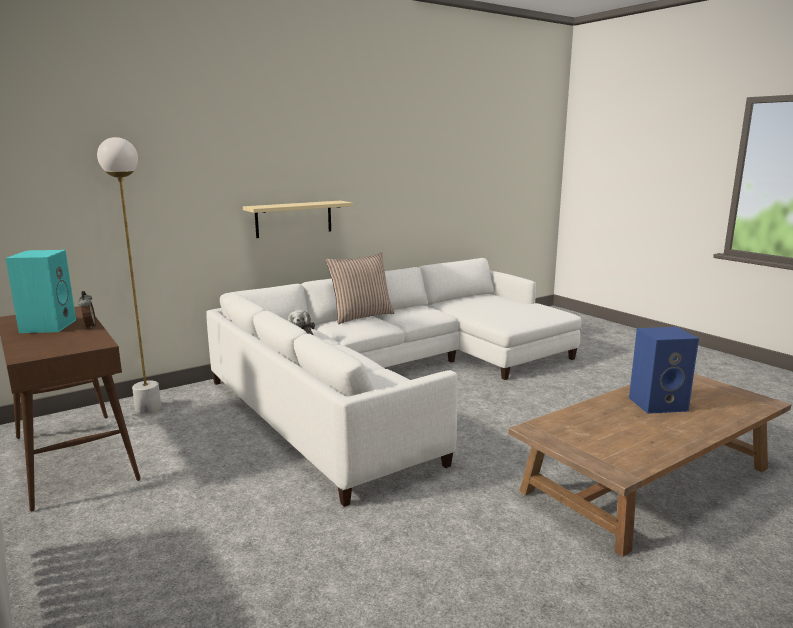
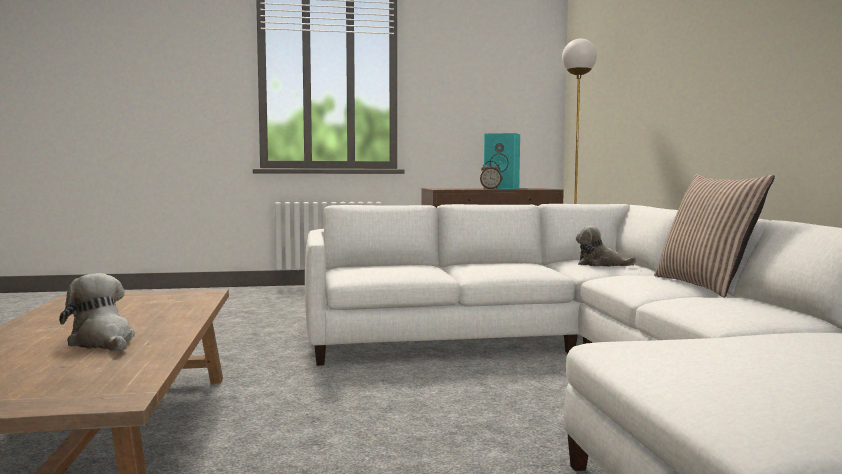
camera: 115 degrees right, 10 degrees down
(294, 219) = (739, 115): beige shelf -> none
(658, 404) = (103, 342): blue speaker -> plush toy

